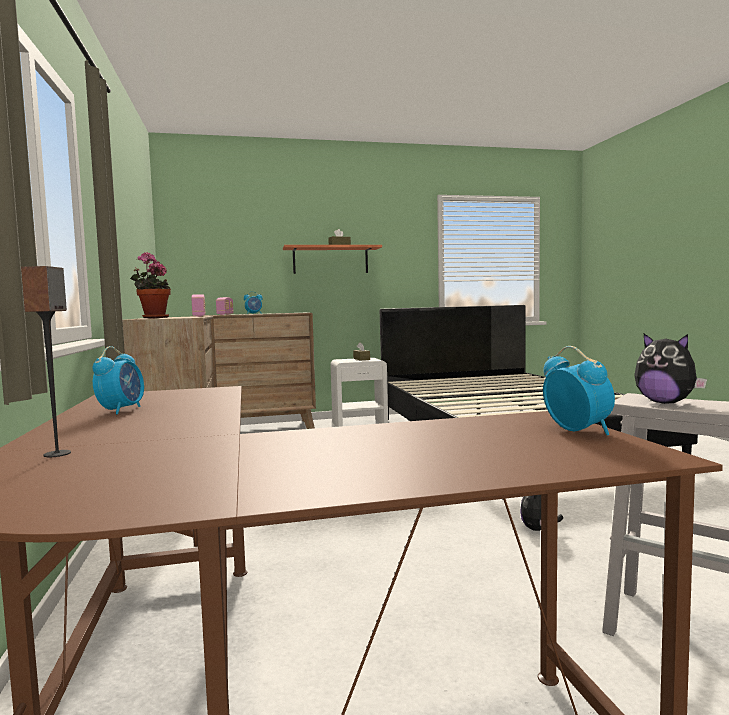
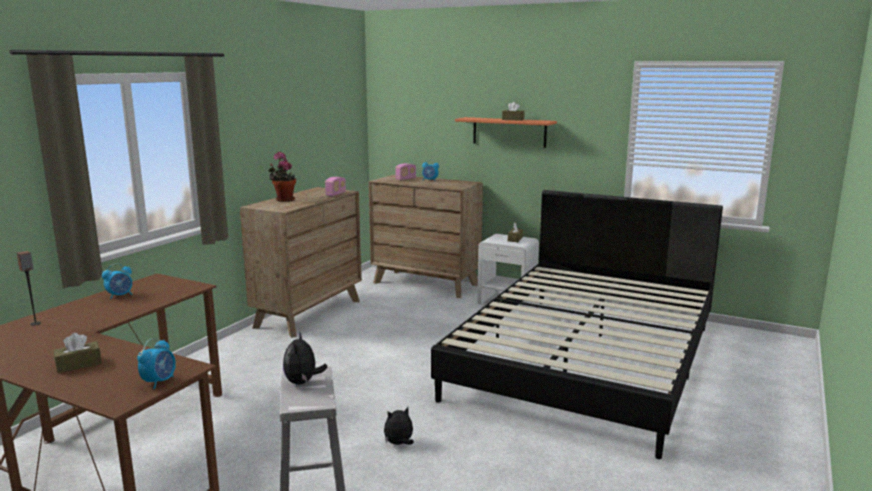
camera: 40 degrees right, 10 degrees up
(385, 454) = (79, 364): none -> brown tissue box

